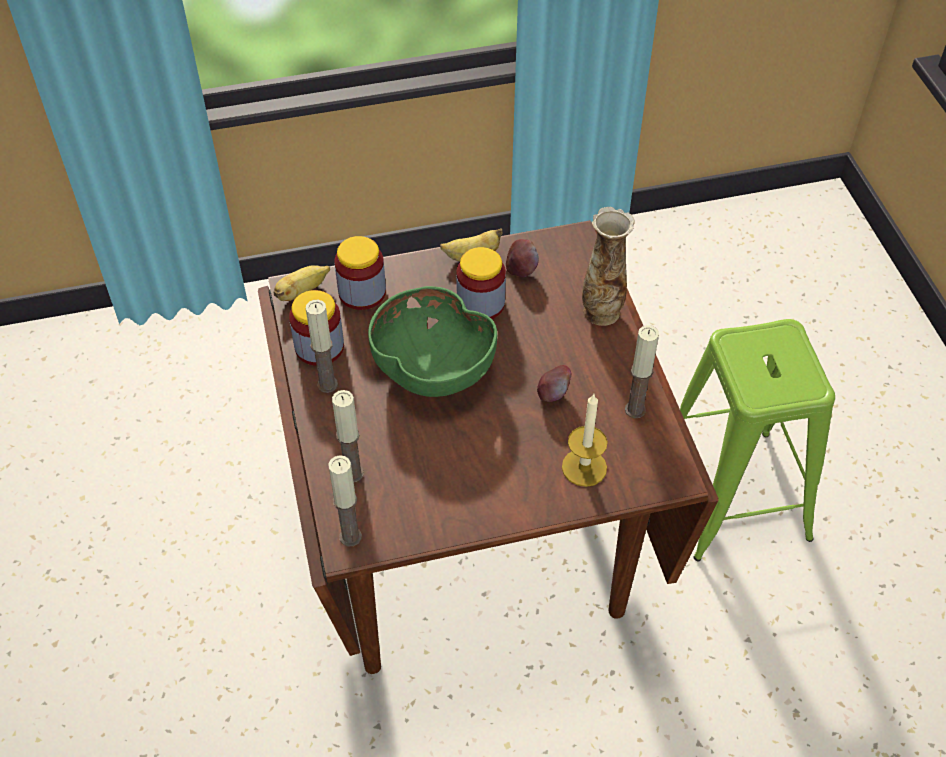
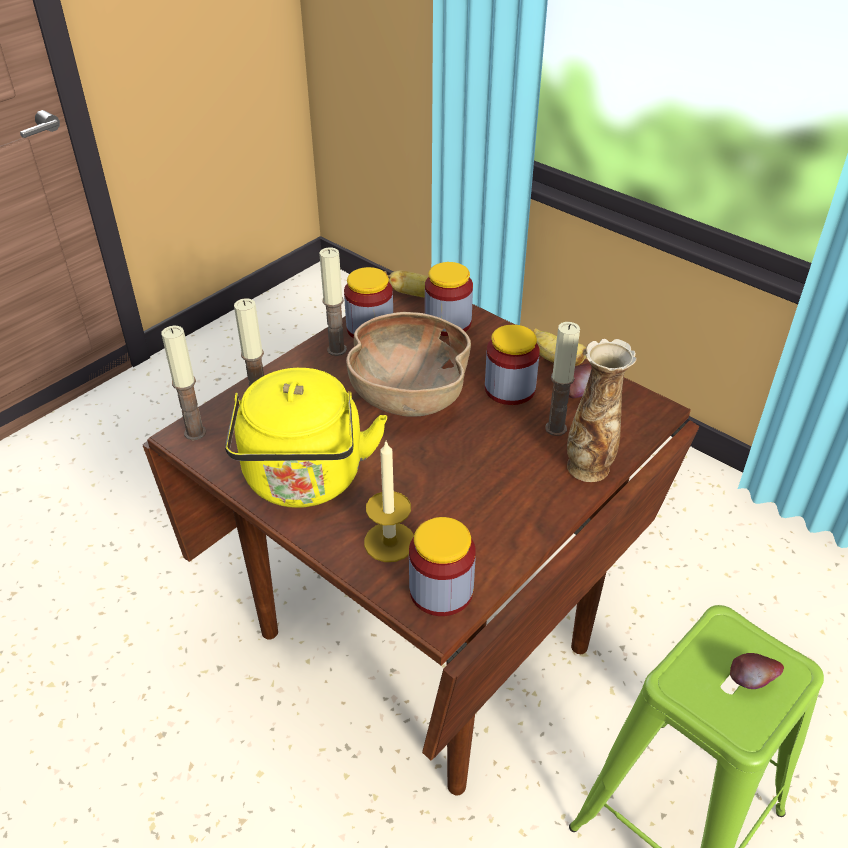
camera: 55 degrees right, 10 degrees down
(432, 369) = (408, 395): green bowl -> brown bowl
(476, 488) = (305, 481): none -> yellow kettle
(552, 394) = (455, 480): apple -> apple (750, 682)
(635, 409) = (494, 546): candle -> candle (555, 428)
(652, 462) = (441, 591): none -> jar

